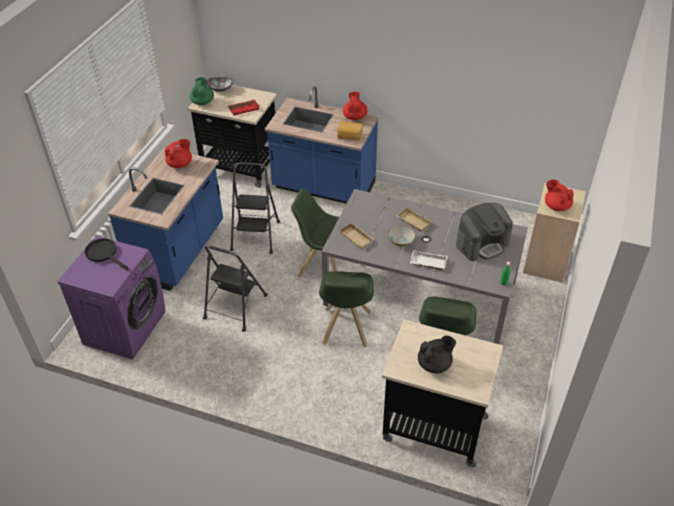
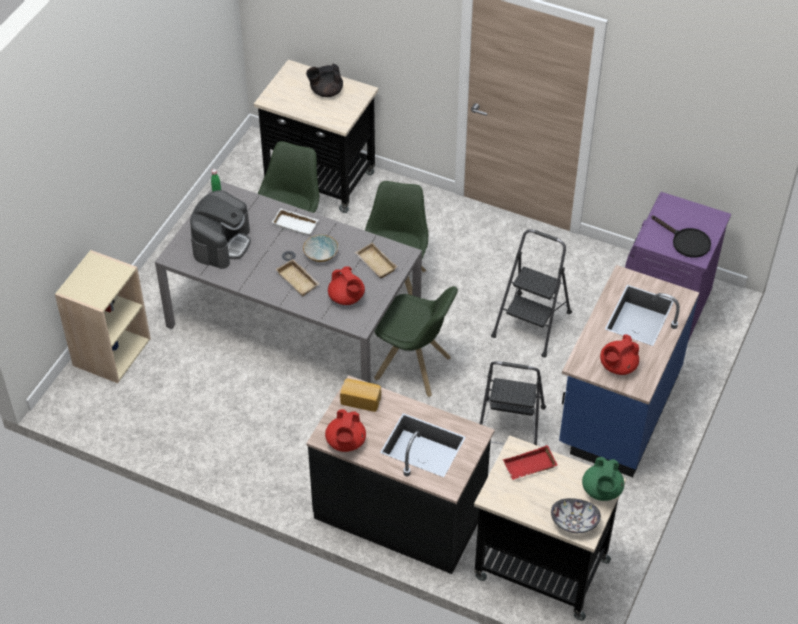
camera: 175 degrees left, 5 degrees up
(323, 187) = (400, 512): blue counter -> black counter
(482, 244) = (222, 243): coffee machine -> coffee machine turned 135 degrees clockwise
(556, 206) = (106, 274): red teapot -> red teapot (347, 298)

